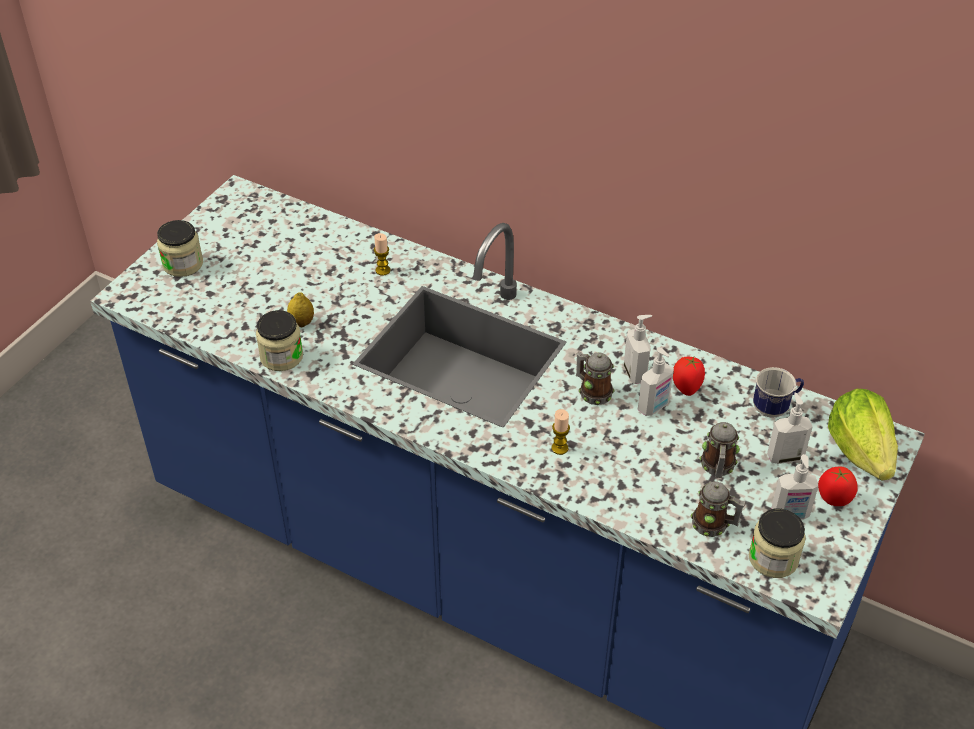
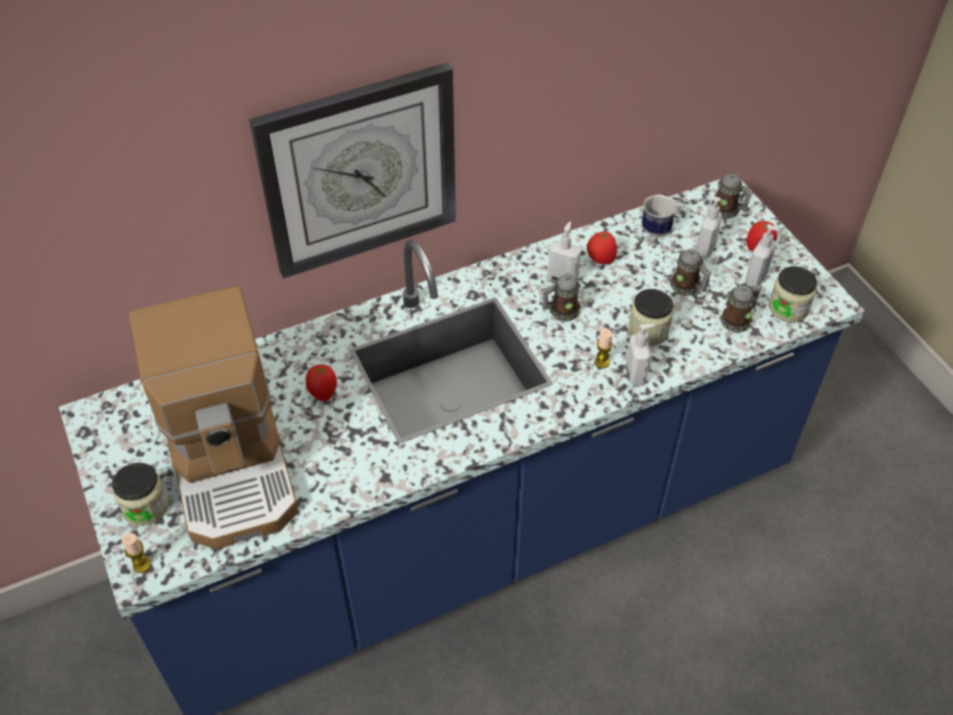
camera: 55 degrees left, 5 degrees up
(257, 284) = (233, 462): none -> coffee machine
(281, 356) = (344, 489): jar -> jar (648, 331)
(302, 323) = (315, 453): lemon -> none
(364, 295) = (323, 393): none -> tomato
(383, 270) = (305, 365): candle -> candle (142, 565)
(500, 135) = (359, 171): none -> wall clock
(654, 407) = (604, 287): soap dispenser -> soap dispenser (636, 375)
(860, 451) = (728, 211): lettuce -> mug

